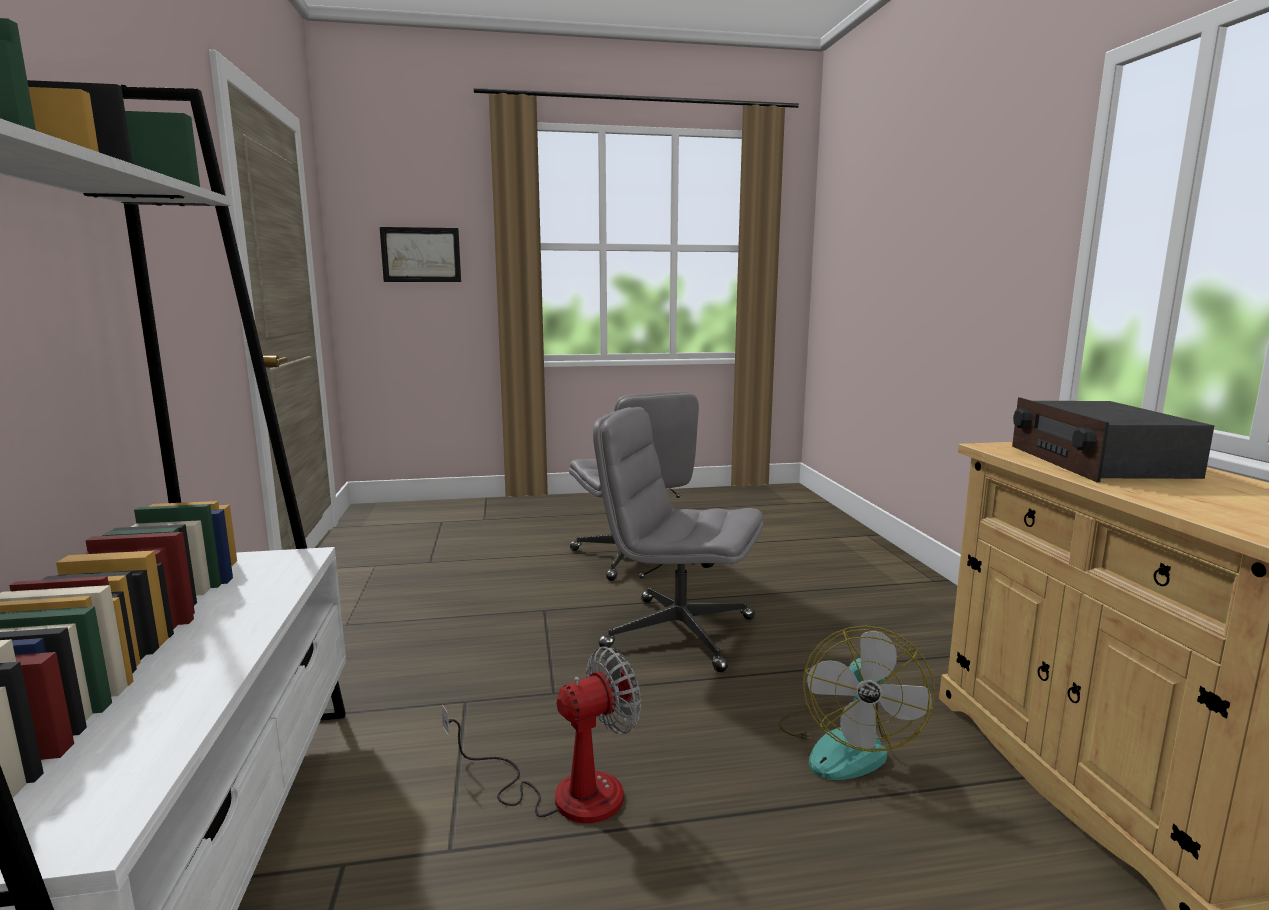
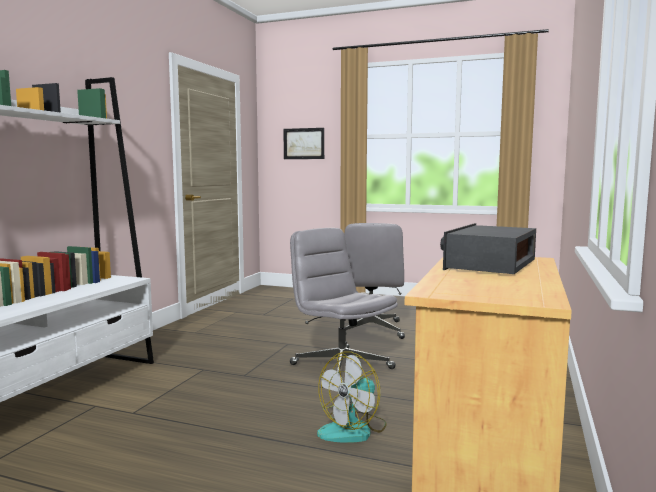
camera: 30 degrees right, 5 degrees down
(564, 792) = (197, 408): fan -> none

